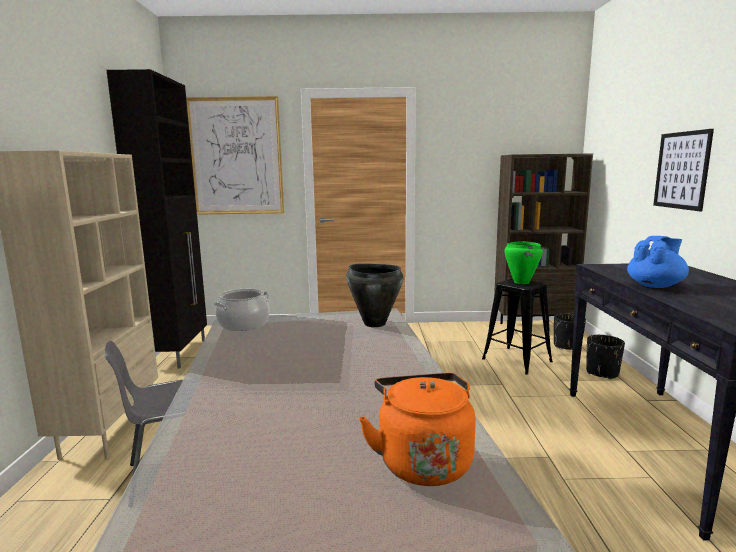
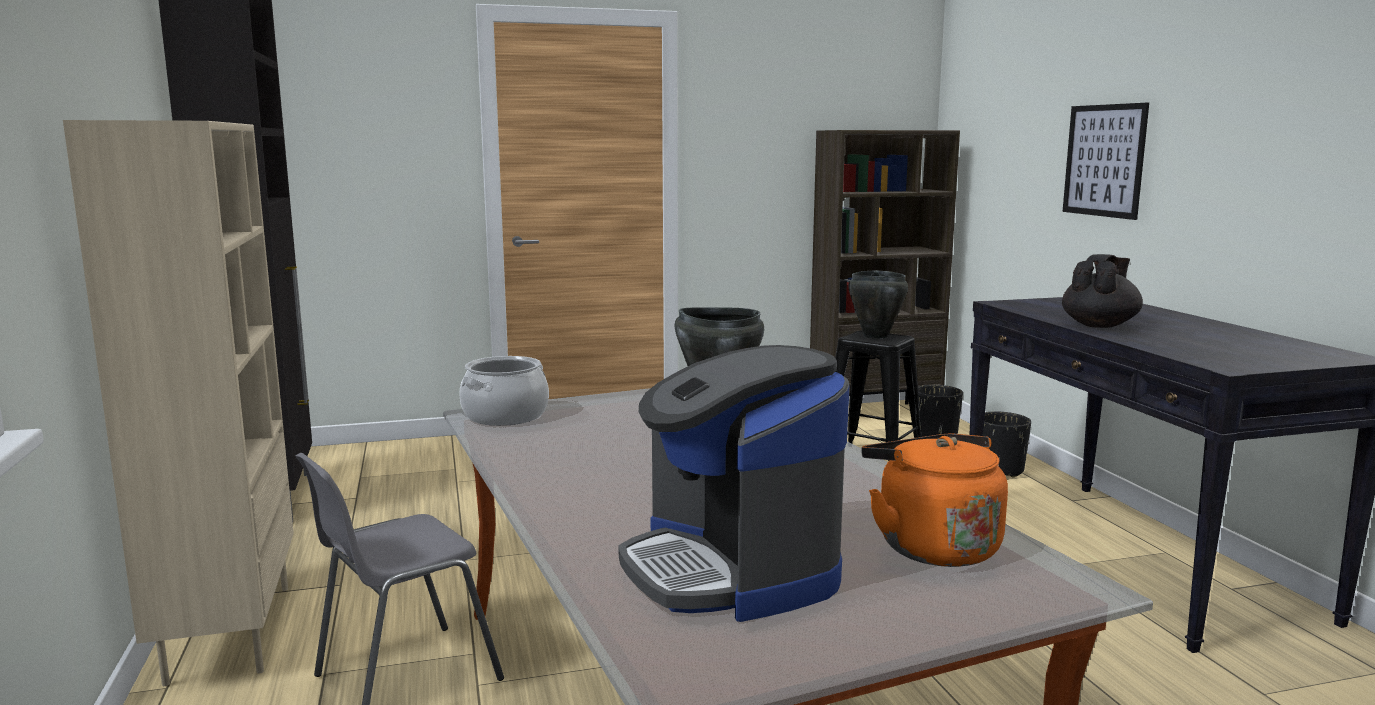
camera: 15 degrees left, 0 degrees up
(236, 156) = (352, 125): picture -> none
(262, 462) = (732, 570): none -> coffee machine
(521, 282) = (875, 336): green cooking pot -> black cooking pot
(655, 286) = (1099, 325): blue teapot -> black teapot

